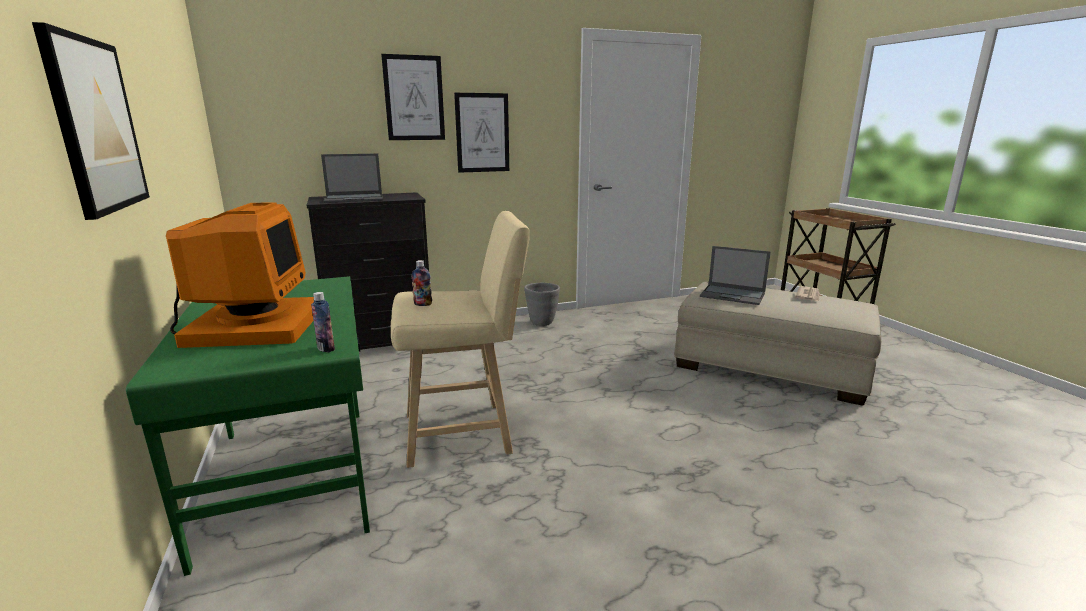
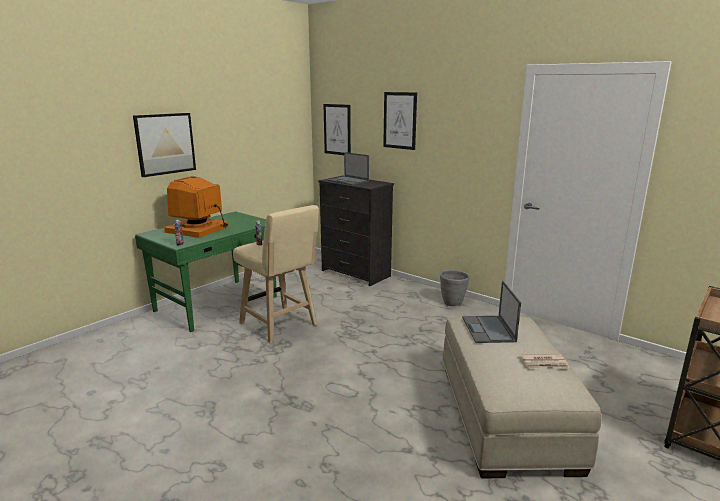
camera: 60 degrees right, 0 degrees up
(254, 325) = (198, 229): monitor -> monitor turned 150 degrees clockwise
(482, 133) = (439, 147): picture -> picture (337, 129)

